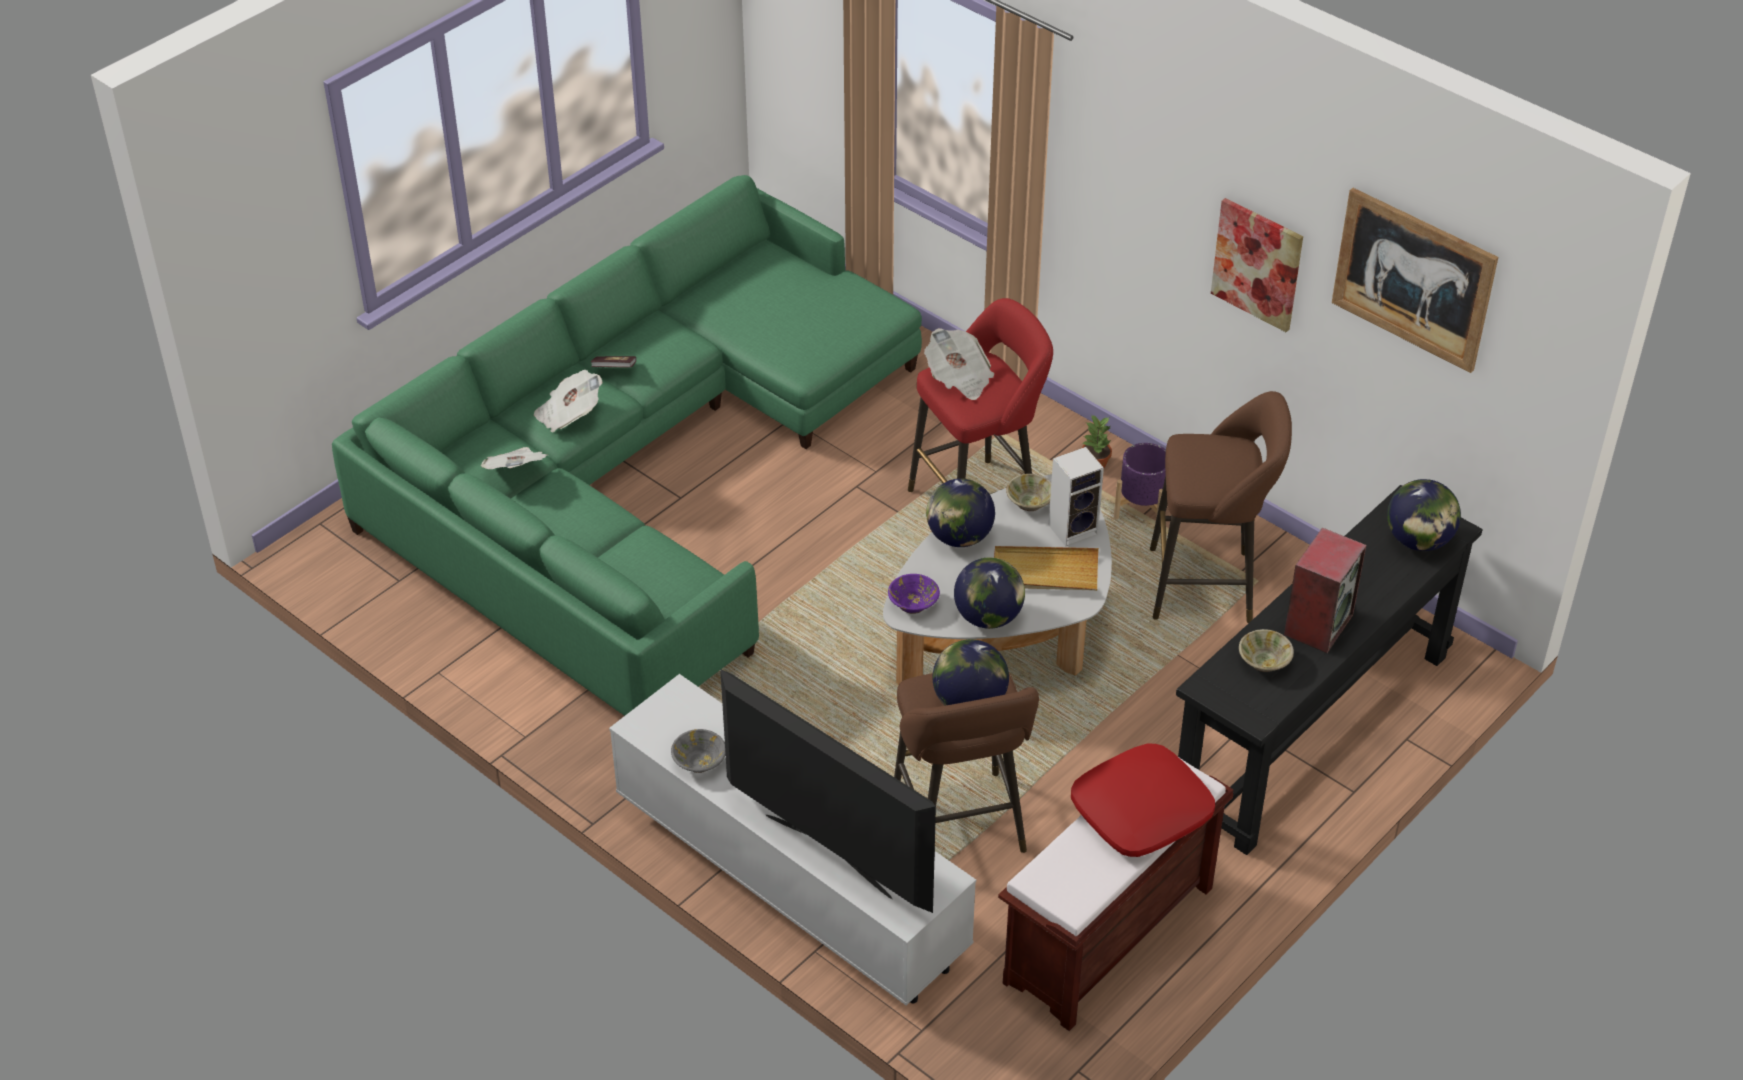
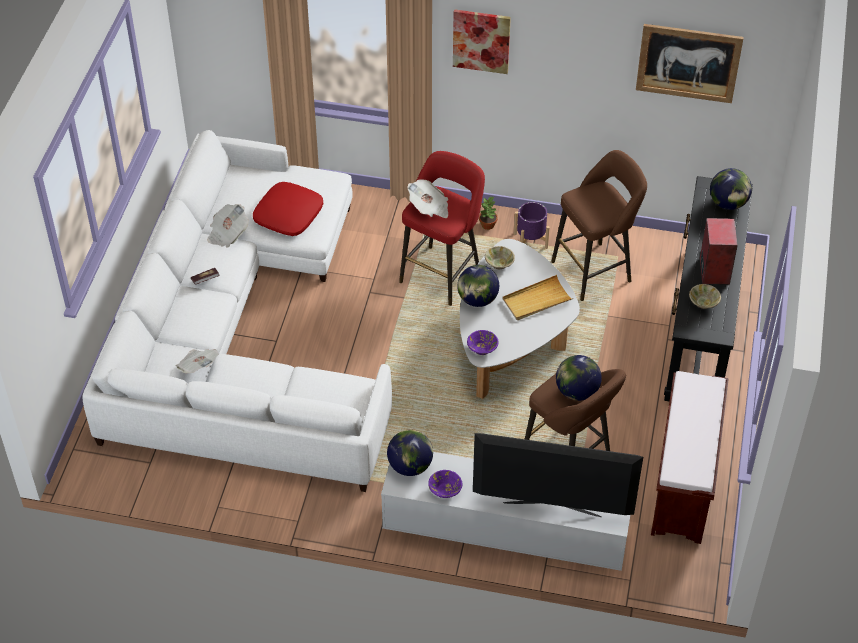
camera: 30 degrees left, 5 degrees up
(569, 415) = (201, 319): newspaper -> newspaper (227, 234)
(637, 472) = (239, 336): green sofa -> white sofa
(699, 762) = (445, 490): grey bowl -> purple bowl
(988, 617) = (526, 339): globe -> globe (410, 466)
(1074, 528) = (533, 269): speaker -> none
(1141, 810) = (695, 410): red pillow -> red pillow (288, 215)
(1257, 264) = (581, 81): picture -> picture (481, 40)

